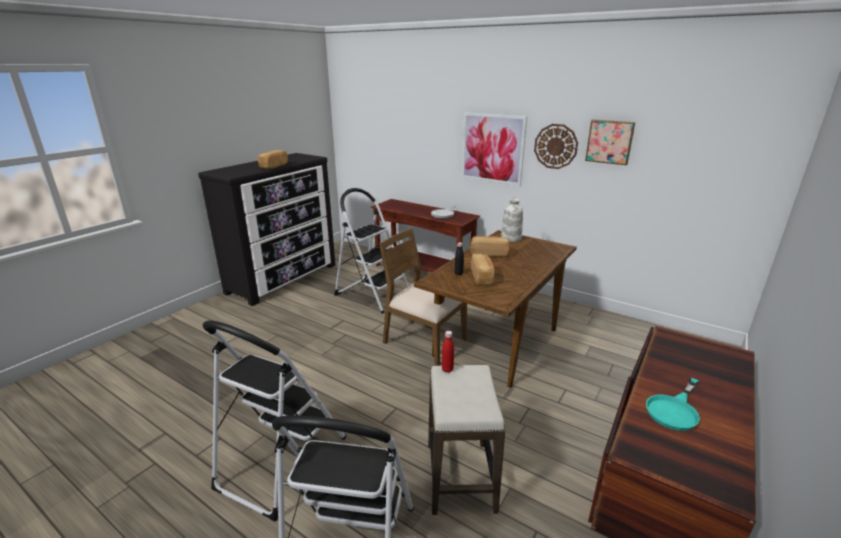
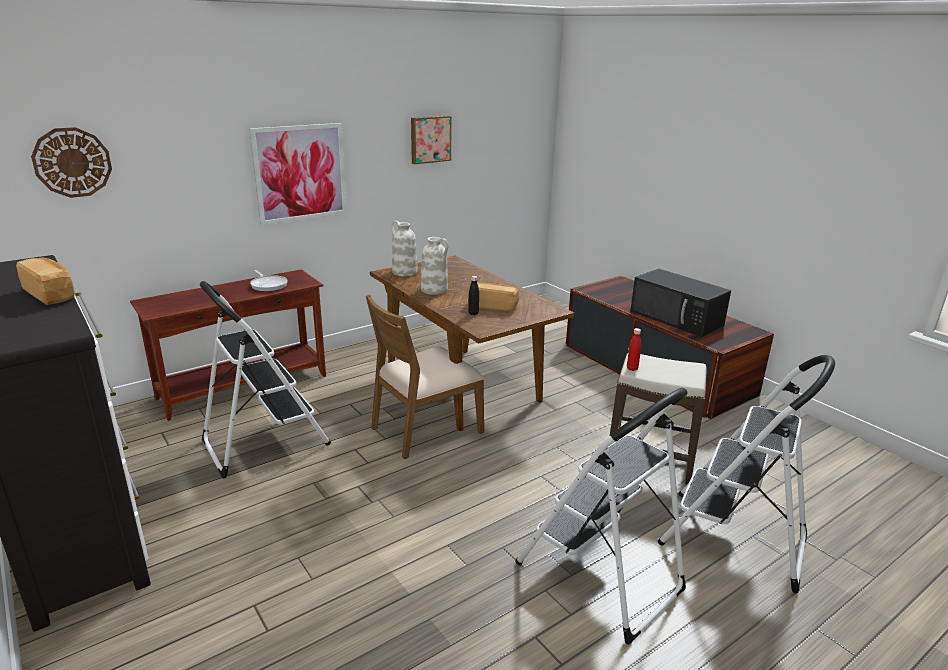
camera: 70 degrees left, 0 degrees up
(489, 253) = (434, 290): bread -> white vase
(555, 146) = (378, 154): wall clock -> wall clock (72, 162)
(674, 410) = (677, 318): turquoise frying pan -> black microwave

